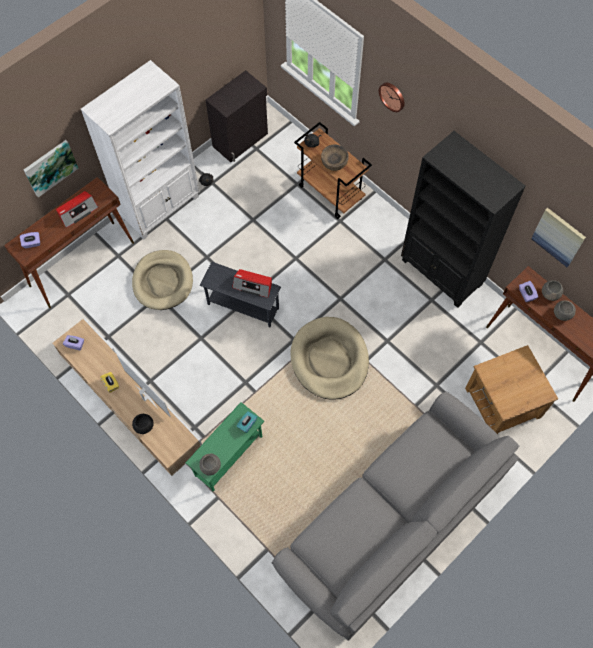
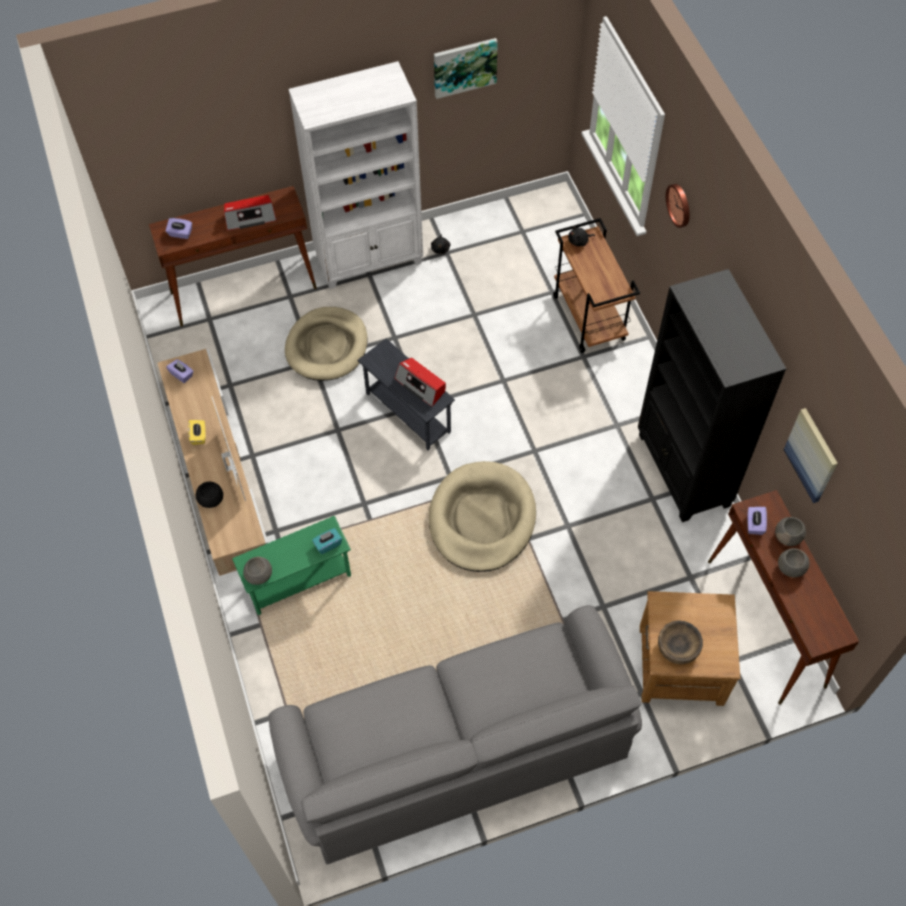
camera: 25 degrees right, 5 degrees down
(50, 167) = (233, 149): picture -> picture (464, 66)
(241, 140) = (508, 215): black cabinet -> none
(334, 162) = (595, 274): brown bowl -> brown bowl (677, 647)

